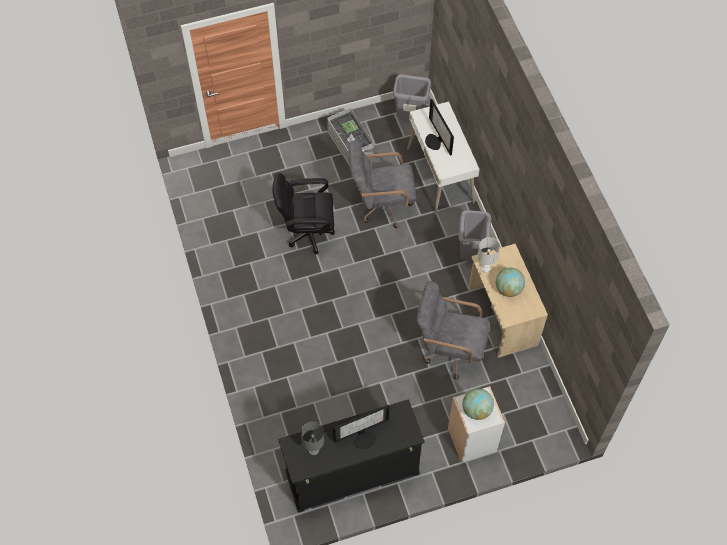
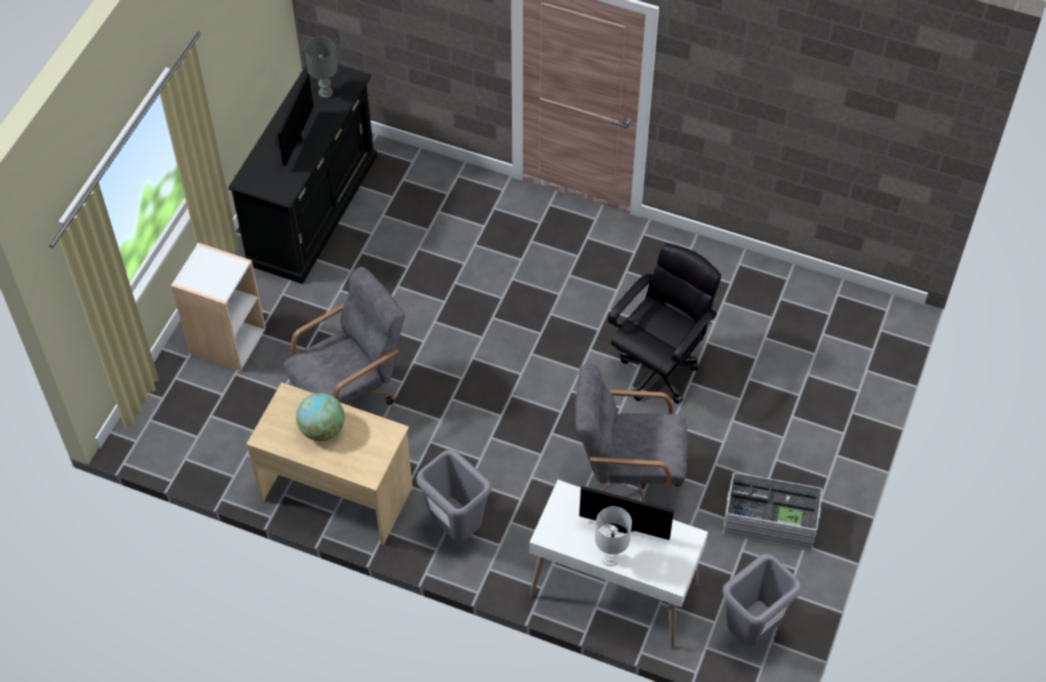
camera: 130 degrees right, 5 degrees down
(381, 207) = (627, 481): grey office chair -> grey office chair turned 120 degrees counterclockwise
(476, 410) = (213, 270): globe -> none
(485, 268) = (375, 428): white table lamp -> white table lamp (610, 558)

